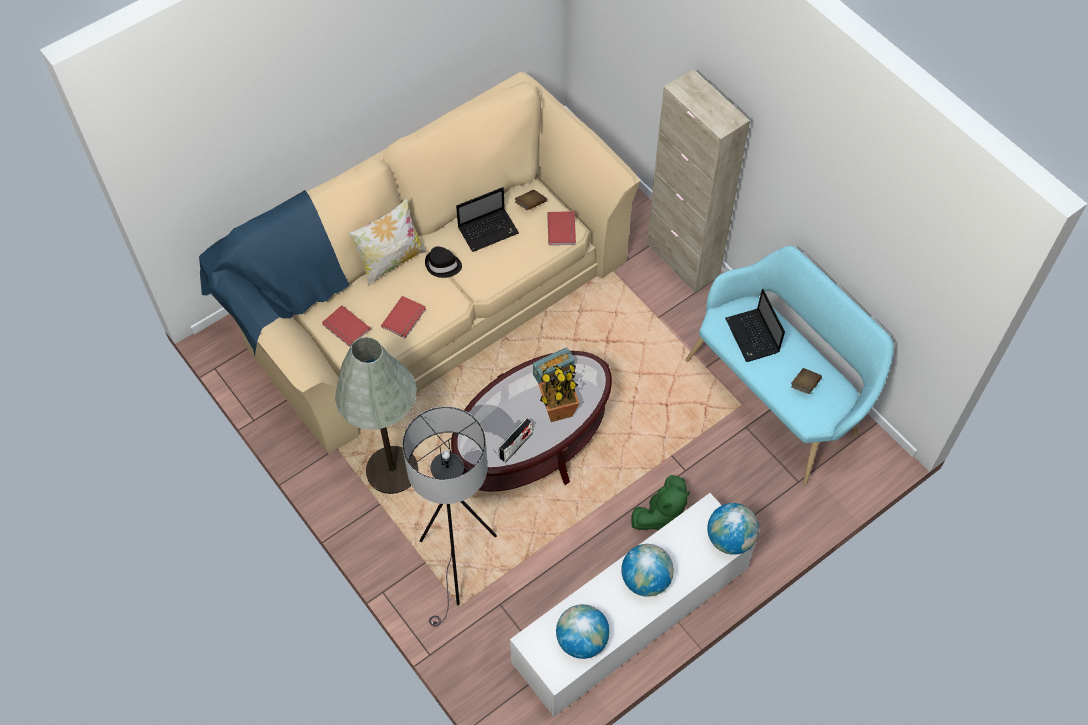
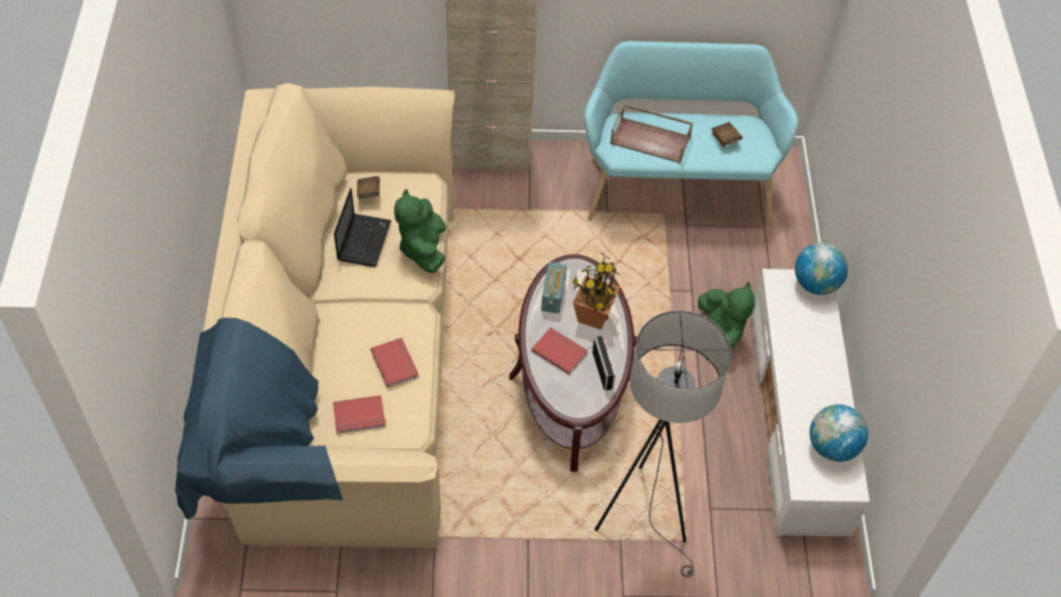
camera: 55 degrees left, 5 degrees down
(391, 261) = (318, 334): pillow -> none
(392, 470) = (501, 506): grey floor lamp -> none
(443, 265) = (367, 297): black hat -> none
(513, 268) = (423, 249): none -> green plush toy
(563, 229) = (419, 188): red book -> red book (560, 351)
(645, 579) = (809, 364): globe -> none
(753, 337) = (651, 139): laptop -> brown tray

